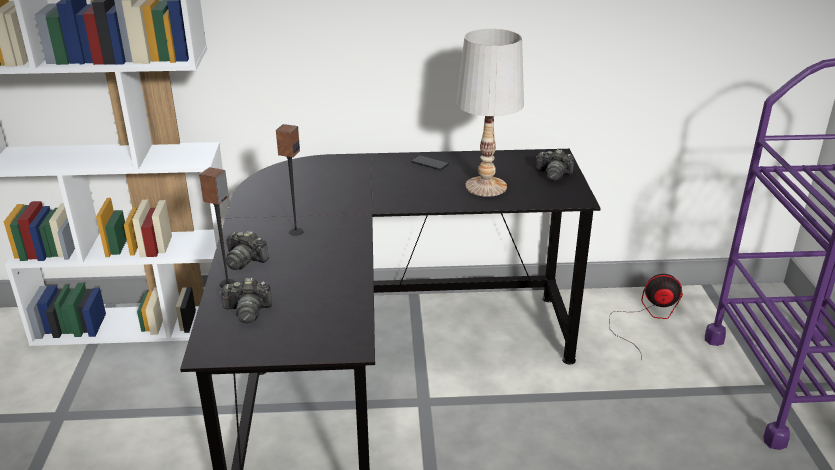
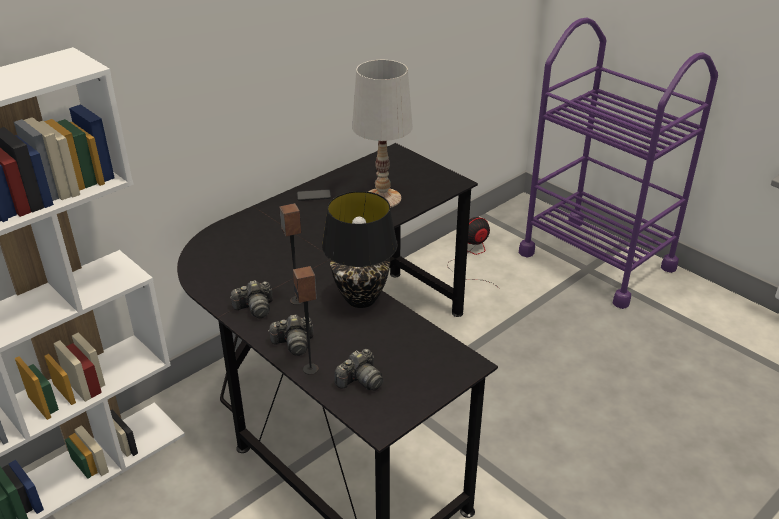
camera: 40 degrees left, 5 degrees up
(346, 253) = (361, 299): none -> black table lamp
(553, 174) = (414, 169): camera -> camera (255, 308)

